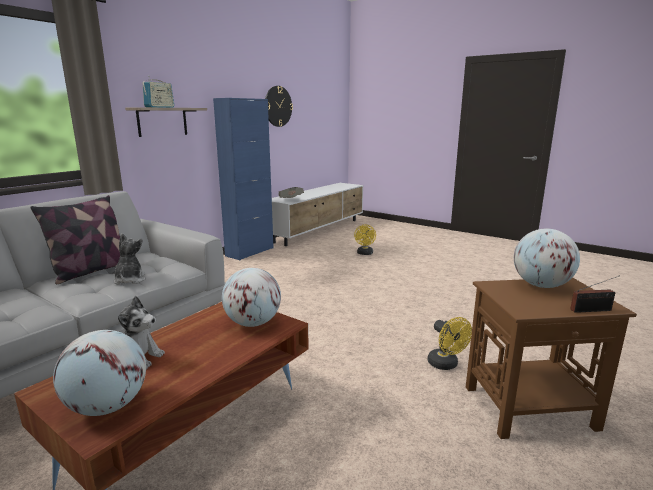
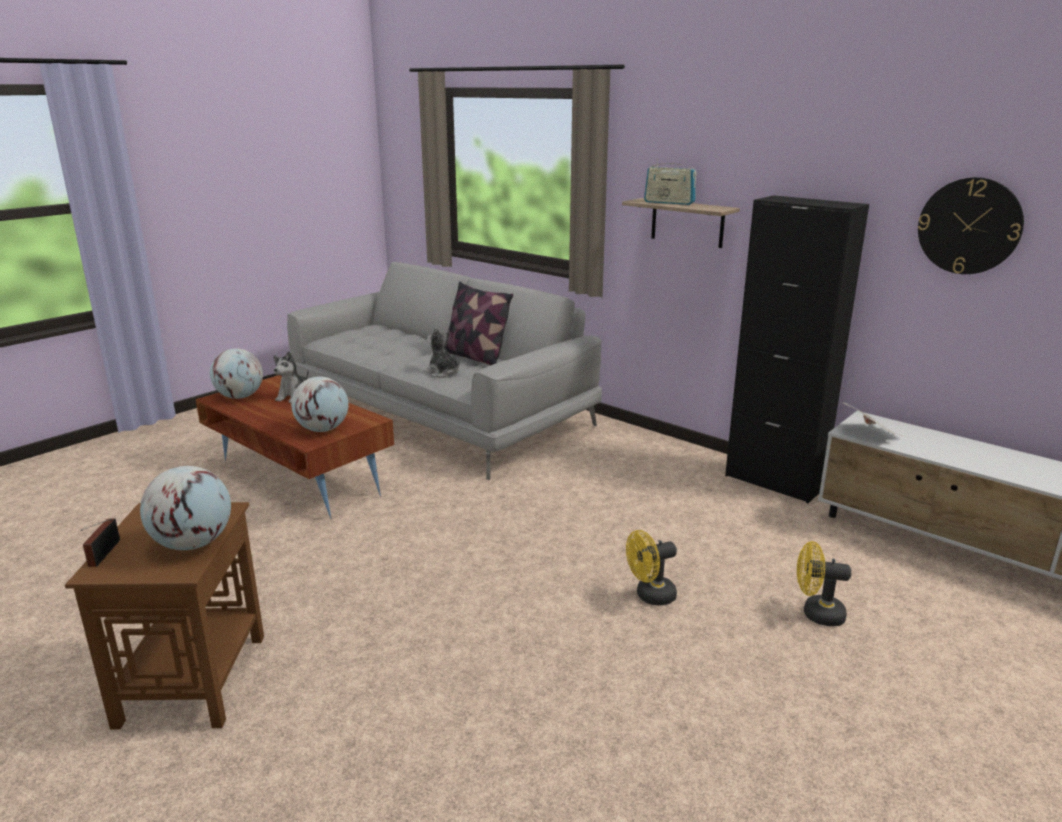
camera: 95 degrees right, 5 degrees up
(130, 280) = (442, 373): plush toy -> plush toy turned 135 degrees counterclockwise
(250, 252) = (774, 482): blue cabinet -> black cabinet
(446, 365) = (318, 631): yellow fan -> yellow fan (650, 596)

